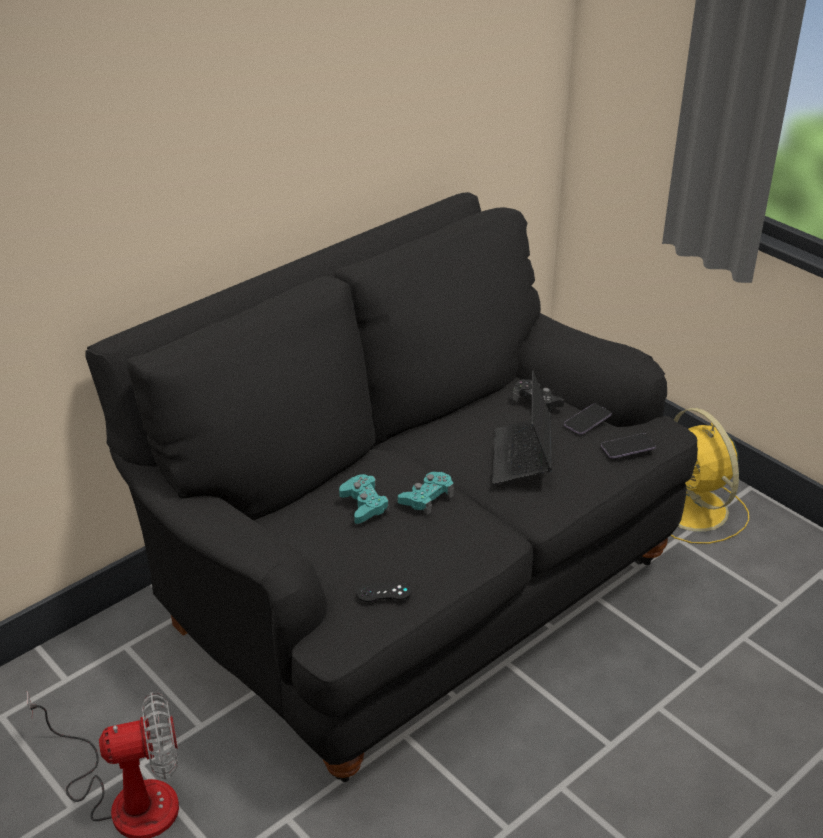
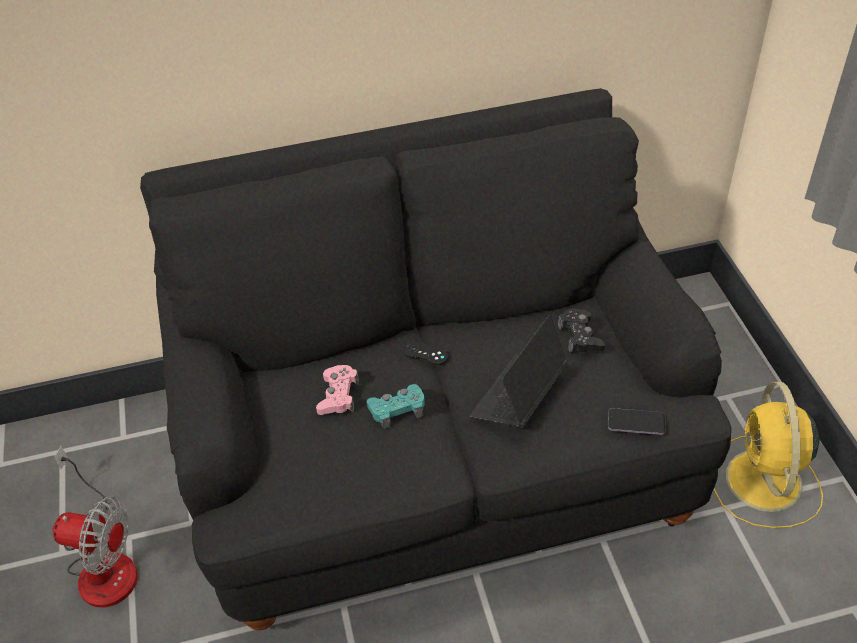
camera: 30 degrees right, 10 degrees up
(364, 504) = (338, 395): turquoise game controller -> pink game controller
(384, 592) = (295, 495): black game controller -> black game controller (425, 353)
(587, 420) = (616, 376): phone -> none

